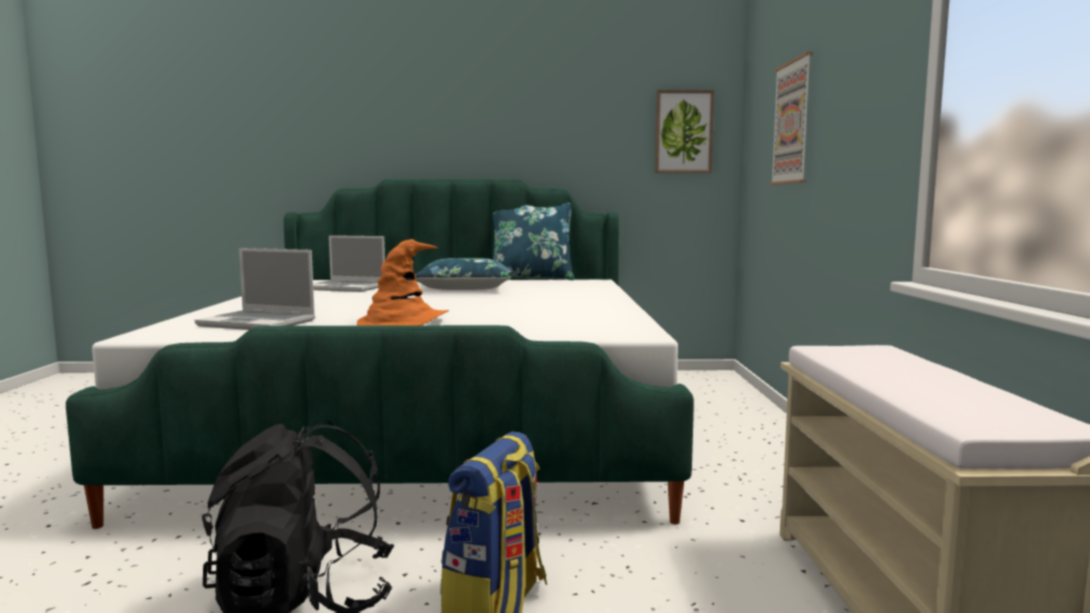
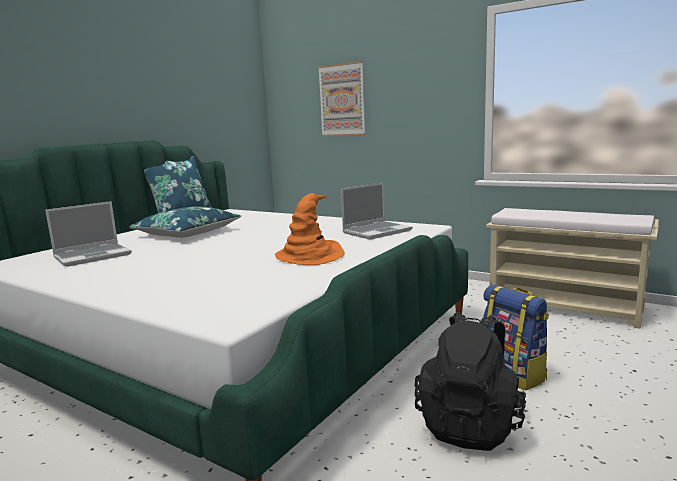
camera: 55 degrees left, 5 degrees up
(259, 323) = (236, 287): laptop -> laptop (377, 231)
(683, 132) = (239, 101): picture -> none

